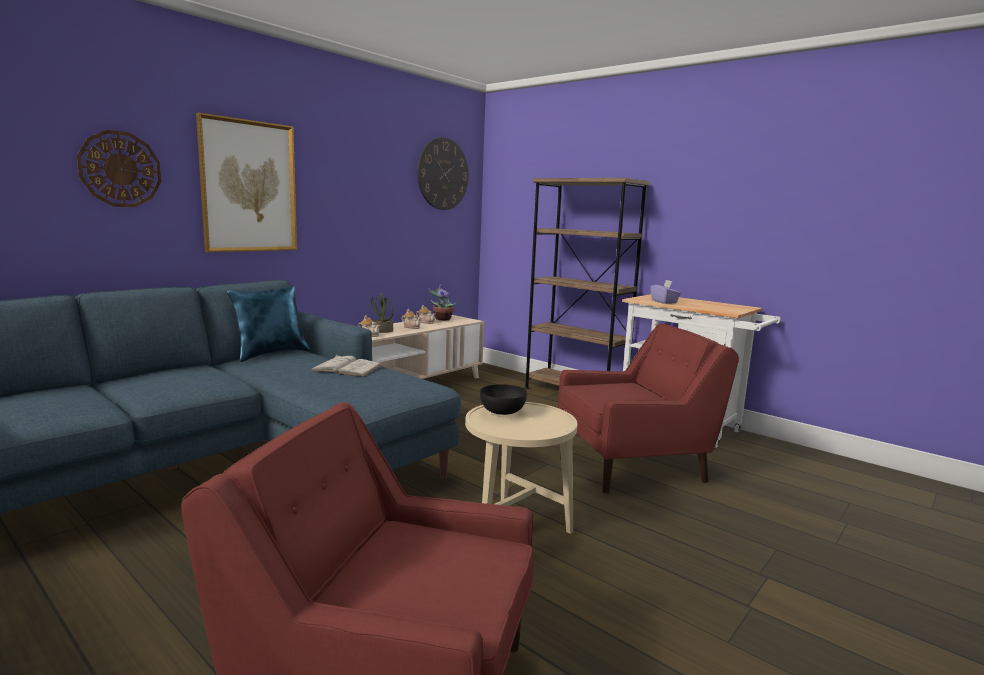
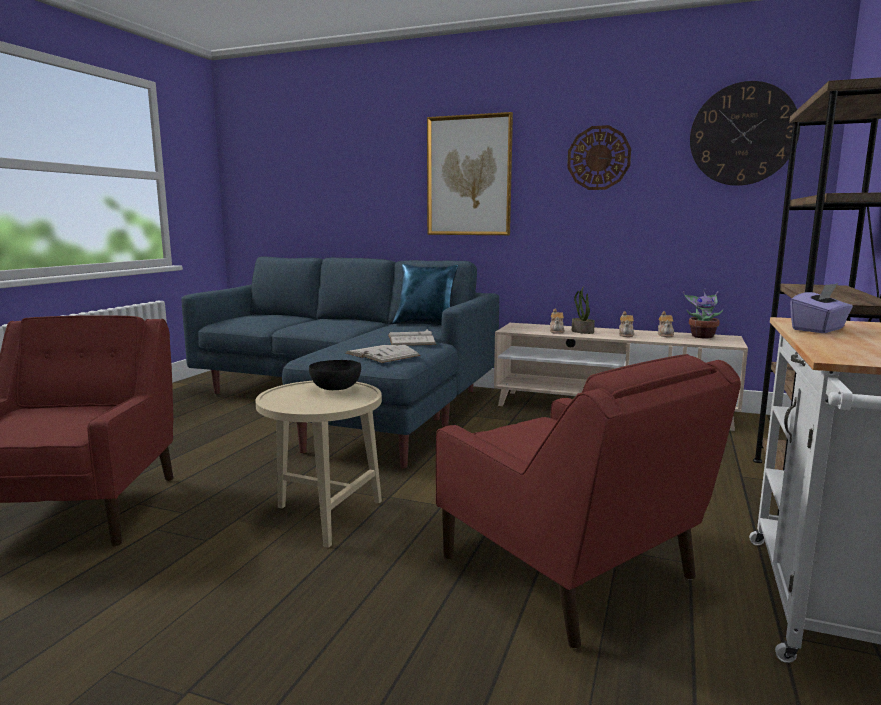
camera: 70 degrees right, 0 degrees up
(120, 169) = (376, 171): wall clock -> wall clock (598, 158)
(397, 384) = (382, 354): none -> white book

